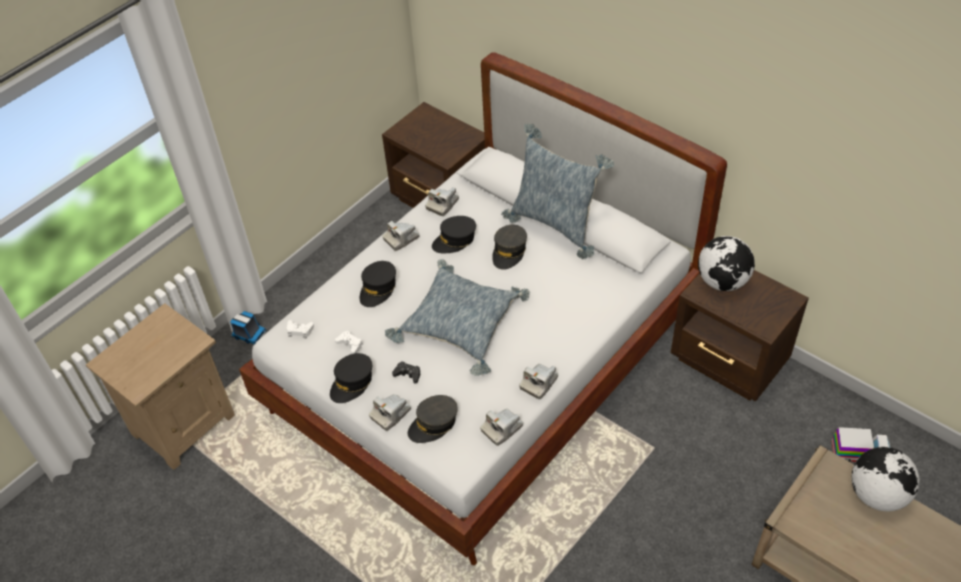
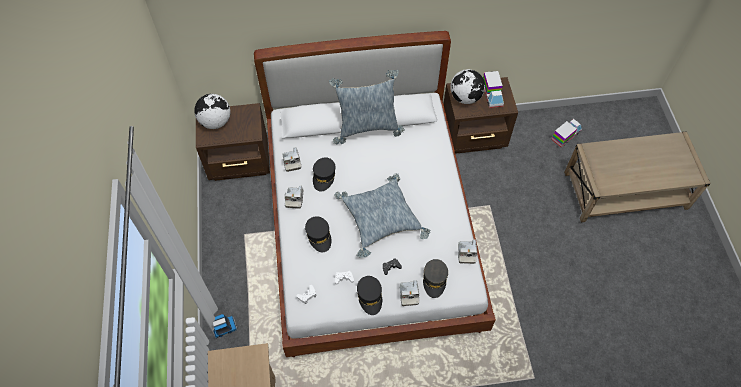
camera: 50 degrees left, 10 degrees up
(509, 251) = (359, 160): grey cap -> none
(539, 383) = (455, 216): camera -> none
(761, 302) = (492, 94): none -> toy truck
(876, 494) = (618, 147): globe -> globe (215, 122)

